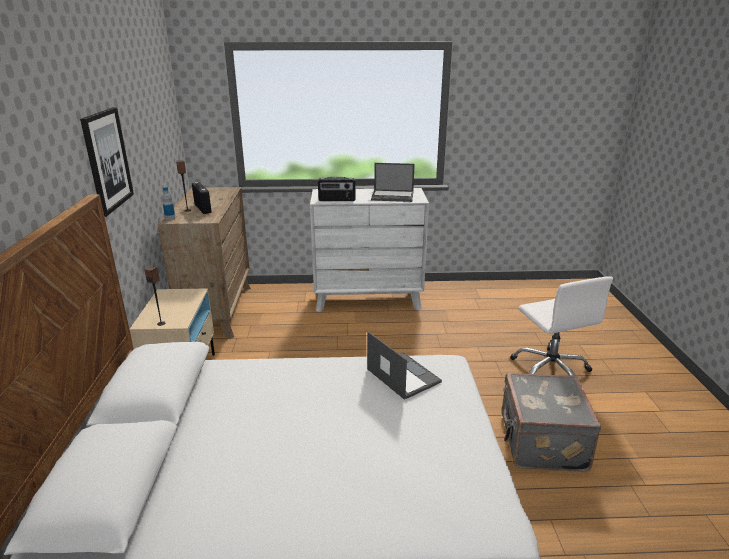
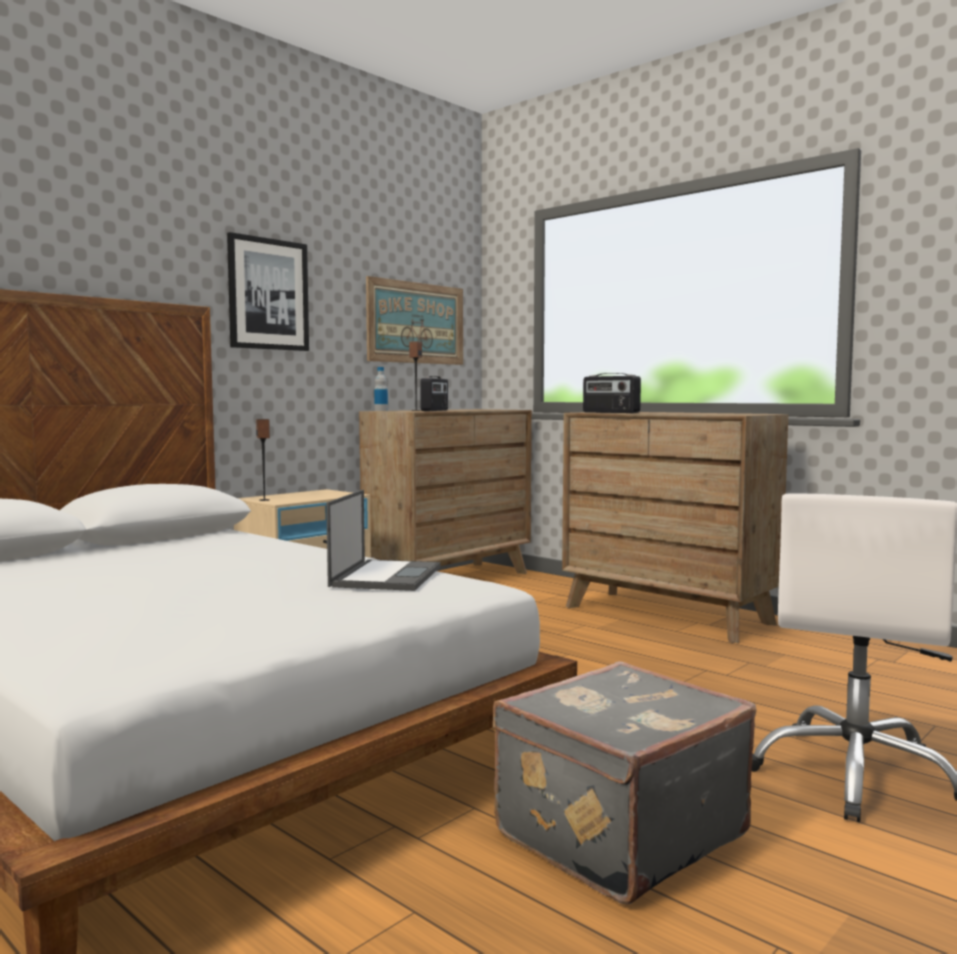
camera: 45 degrees right, 20 degrees down
(161, 140) = (416, 323): none -> picture
(368, 299) = (667, 615): white dresser -> brown dresser
(393, 196) = (707, 413): laptop -> none

